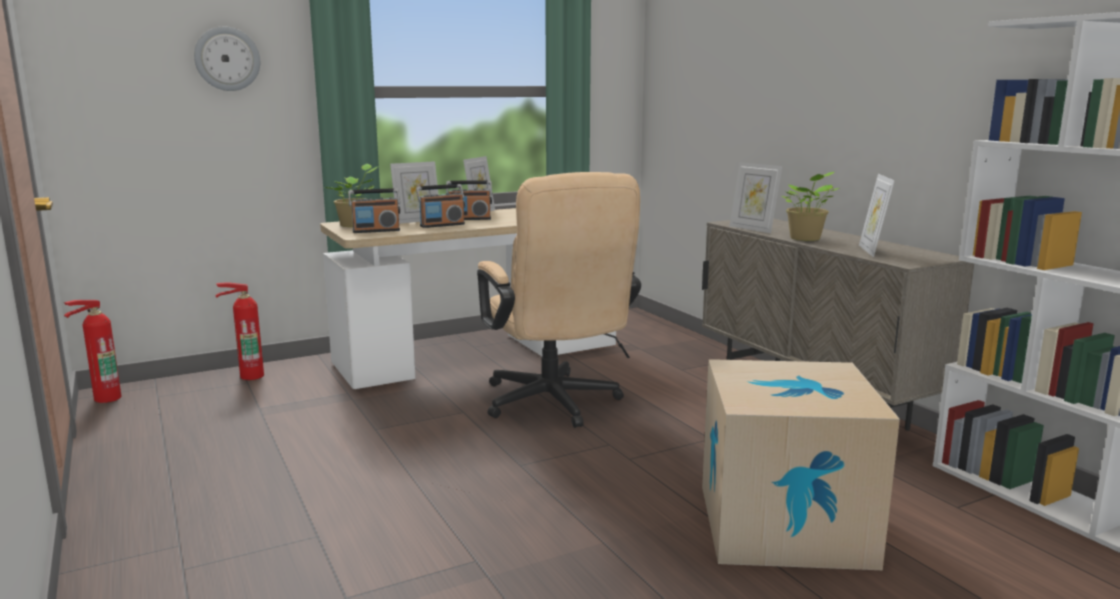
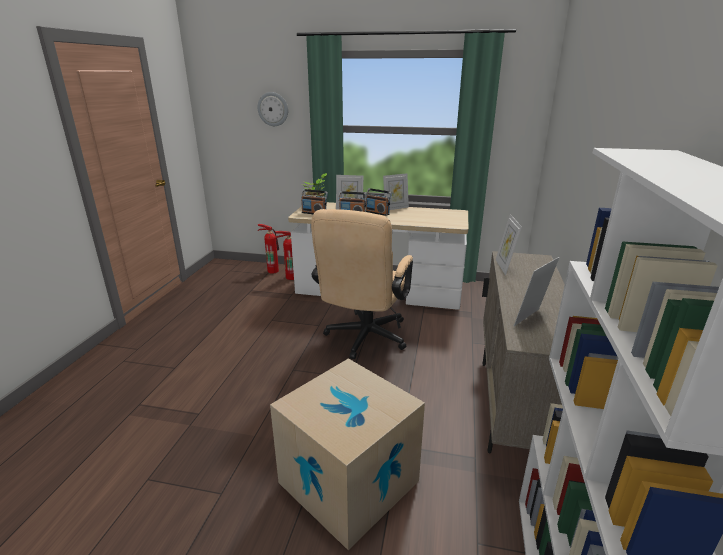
camera: 40 degrees right, 10 degrees up
(104, 398) = (214, 265): fire extinguisher -> fire extinguisher (290, 277)
(806, 239) = (515, 289): potted plant -> none

